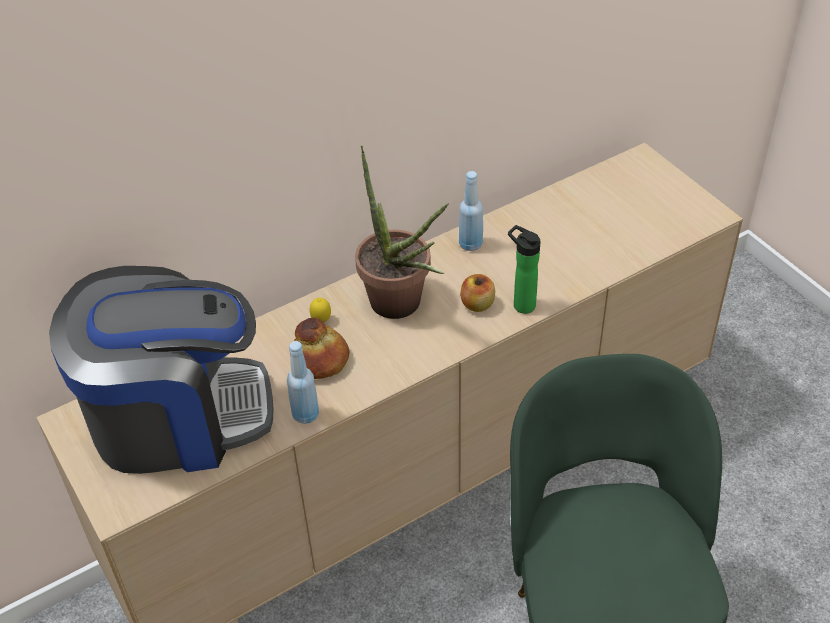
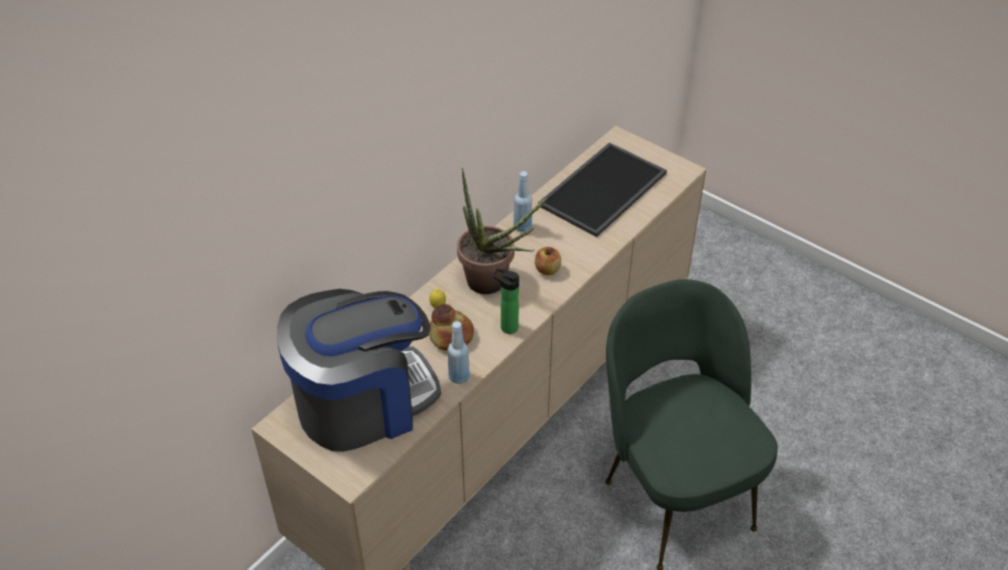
camera: 20 degrees left, 0 degrees up
(521, 304) = (578, 263): bottle -> bottle (506, 326)
(594, 220) = (604, 191): none -> tray

